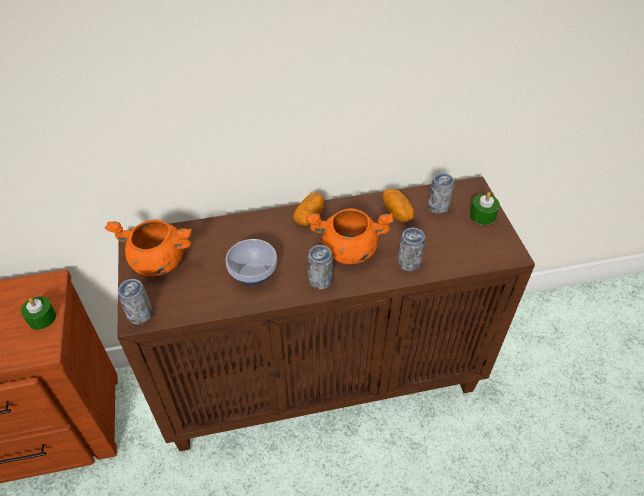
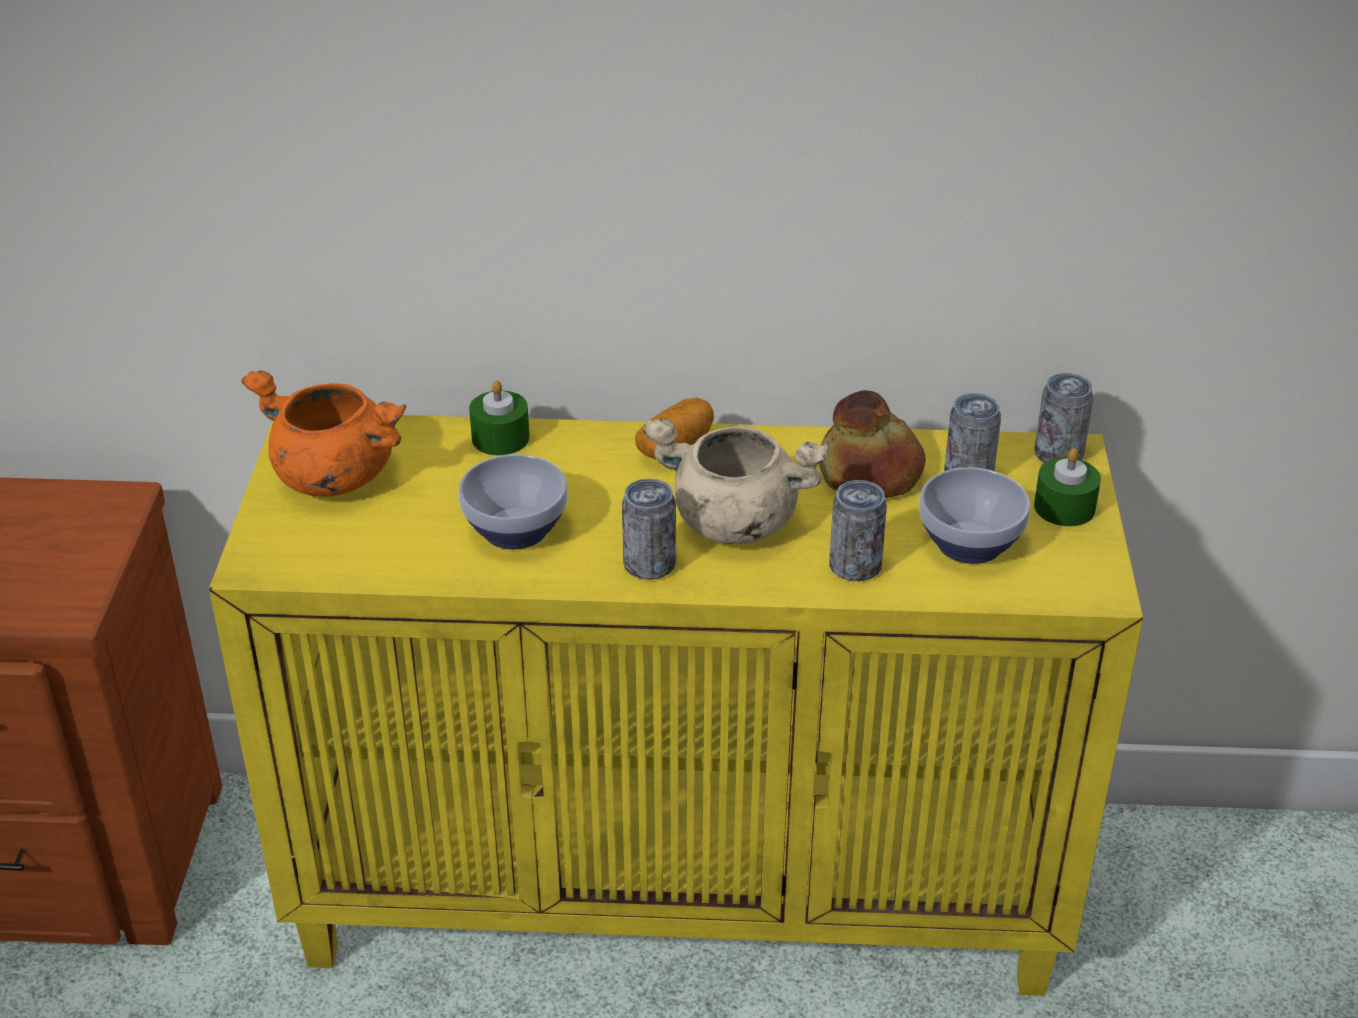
camera: 15 degrees right, 10 degrees down
(41, 318) = (83, 557): green candle -> green candle (500, 438)
(140, 315) = (265, 559): can -> can (1058, 455)
(323, 378) = (684, 890): brown cabinet -> yellow cabinet
(348, 250) = (732, 522): orange cooking pot -> beige cooking pot
(397, 213) = (871, 472): potato -> bread
(452, 242) = (969, 546): none -> bowl

